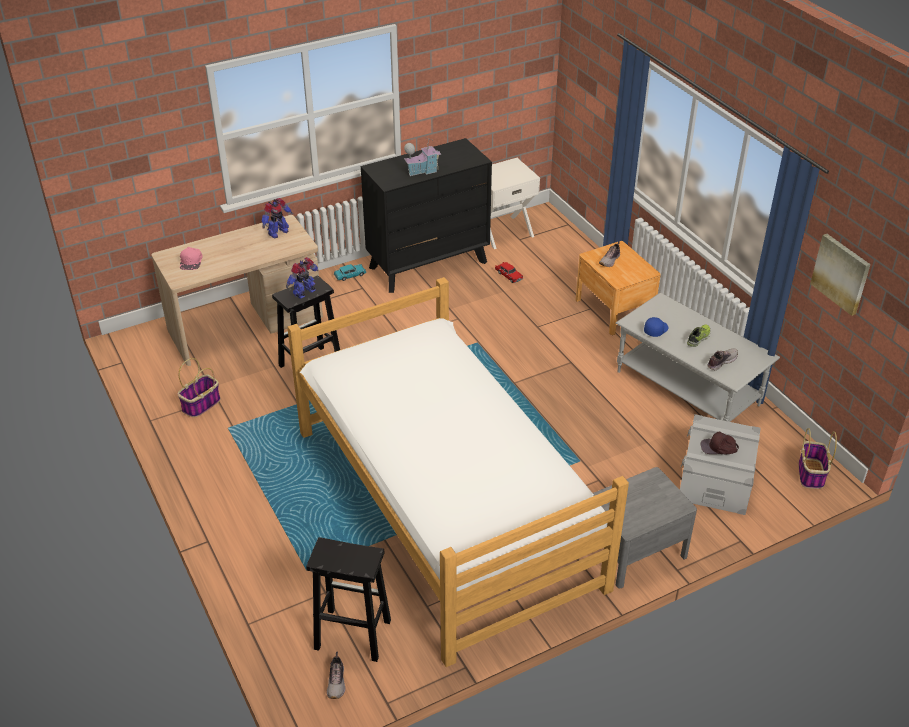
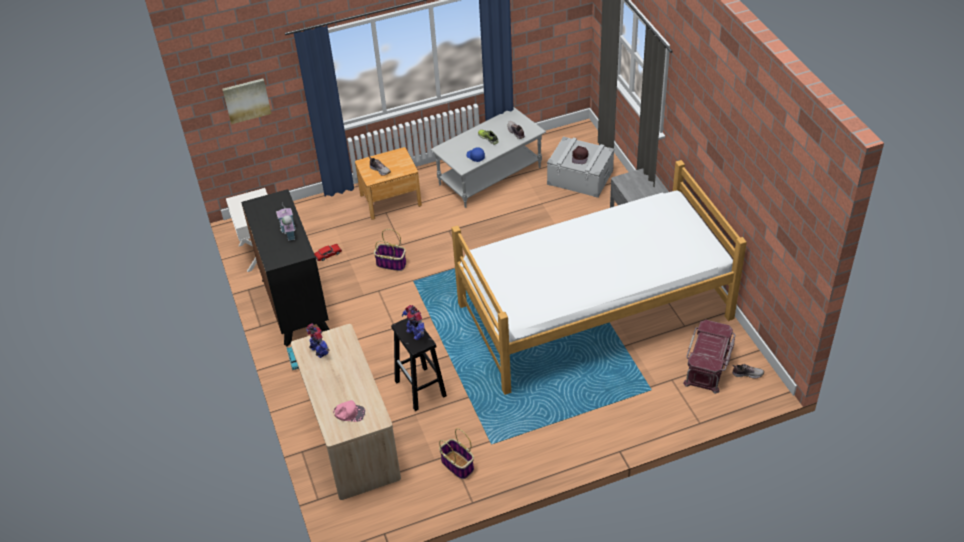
camera: 80 degrees left, 5 degrees up
(351, 634) = (708, 365): black stool -> red storage box
(811, 474) = (580, 136): basket -> basket (392, 263)
(841, 273) = (535, 25): picture -> picture (246, 100)

